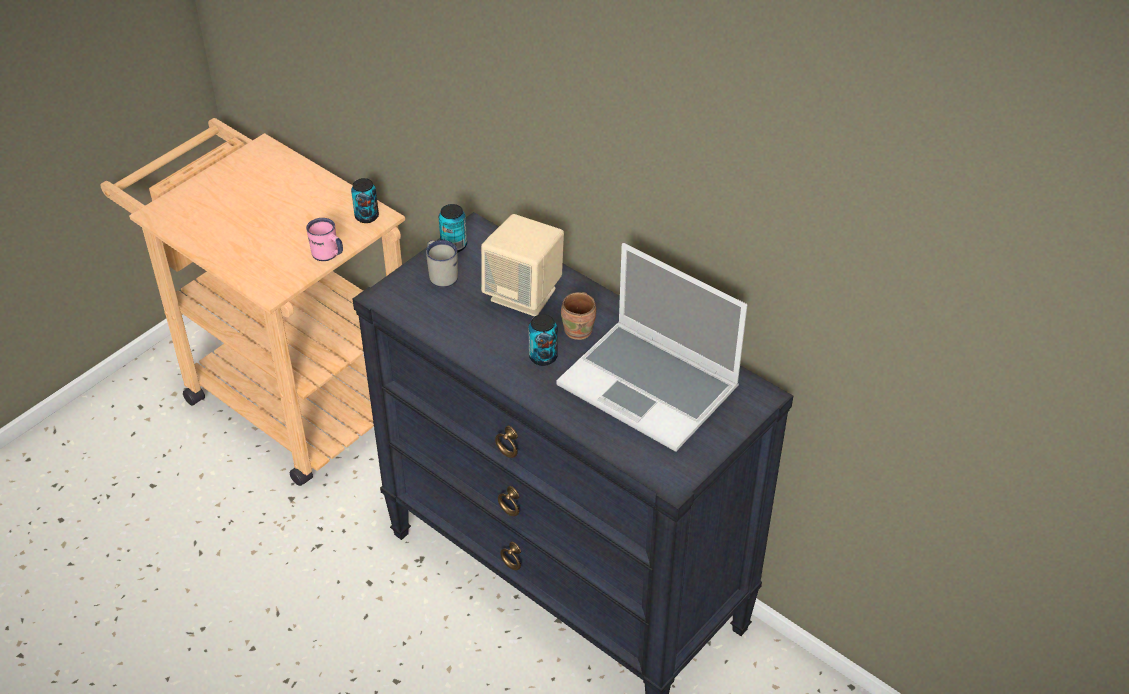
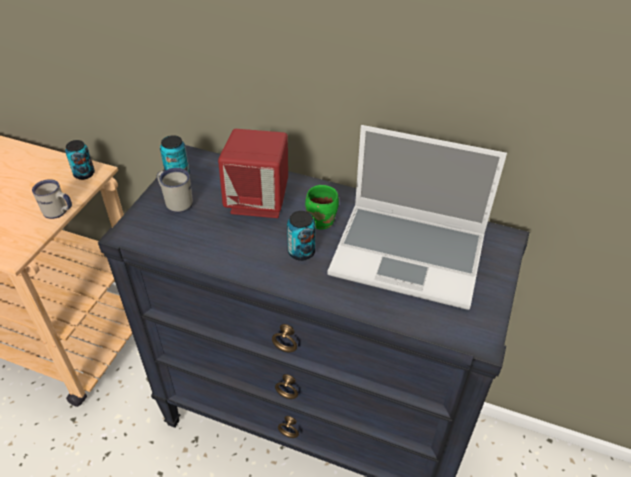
camera: 20 degrees left, 0 degrees up
(328, 255) = (59, 212): pink mug -> white mug
(524, 294) = (258, 201): beige speaker -> red speaker
(580, 330) = (322, 220): brown mug -> green mug

